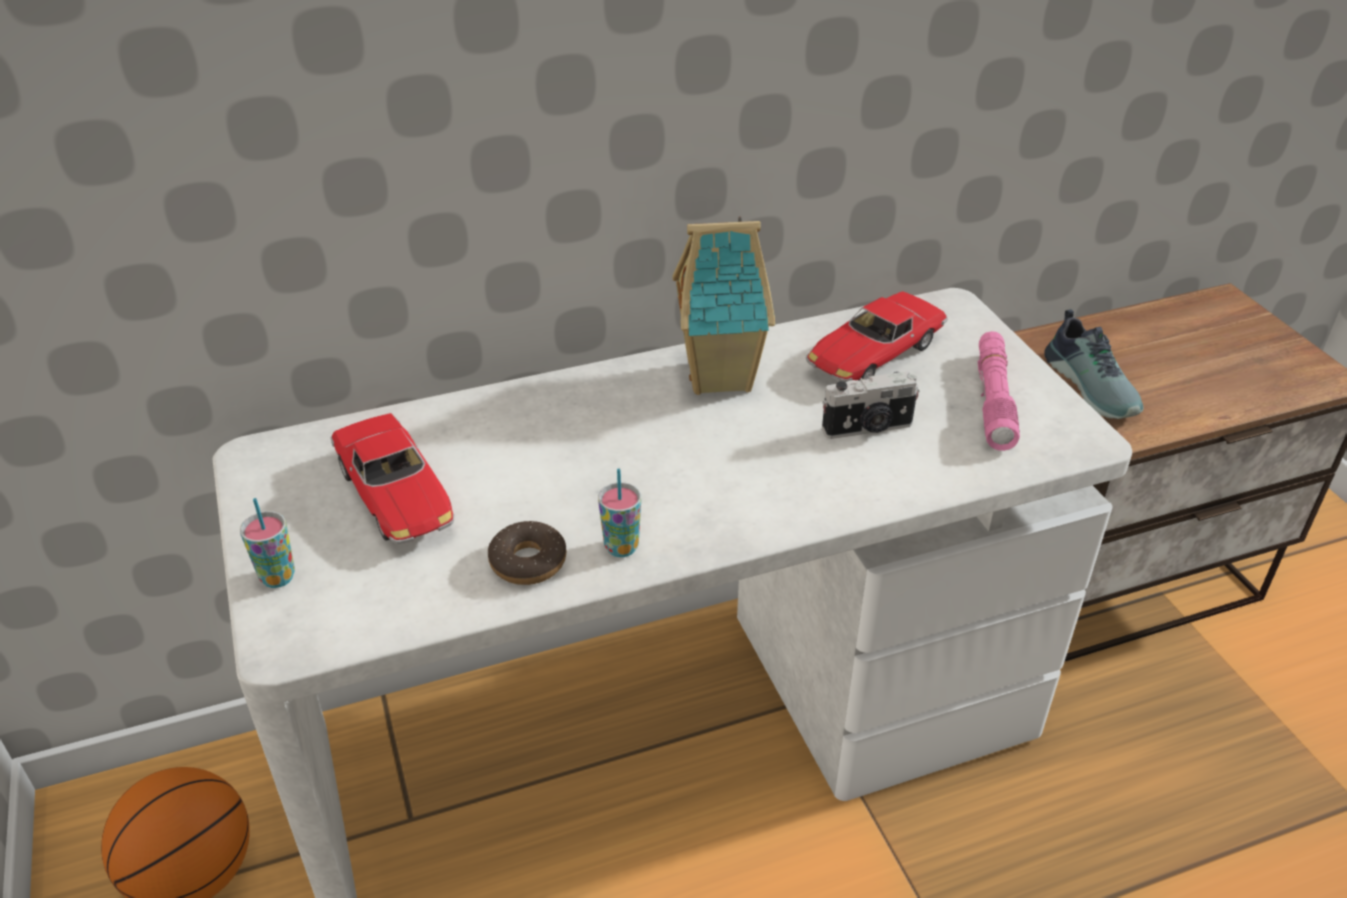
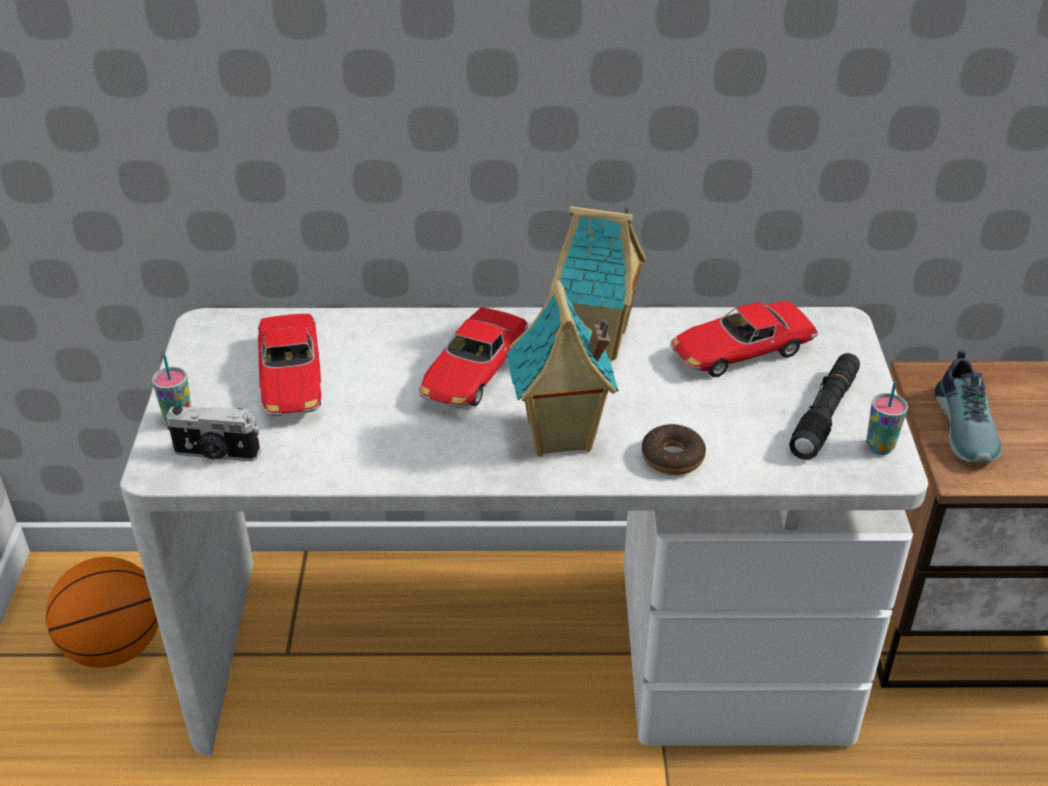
camera: 20 degrees right, 0 degrees up
(528, 562) = (362, 453): donut -> donut (672, 457)
(606, 439) = (473, 373): none -> toy car
(621, 547) = (438, 460): cup -> cup (879, 447)
(741, 489) = (559, 438): none -> toy house
(868, 429) = (696, 414): camera -> camera (216, 454)
(993, 400) = (825, 414): pink flashlight -> black flashlight

